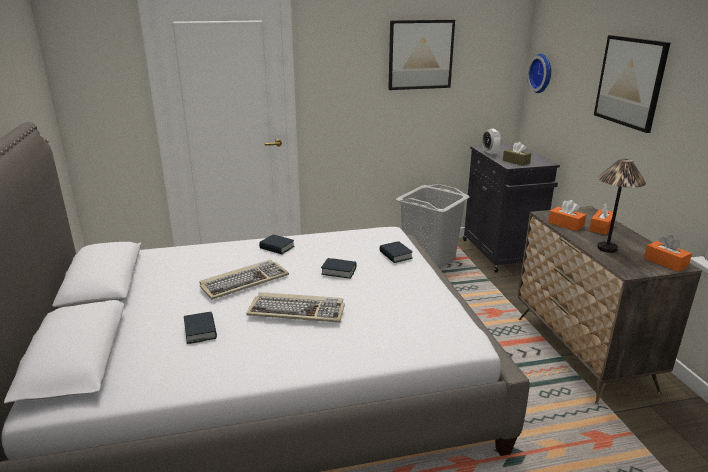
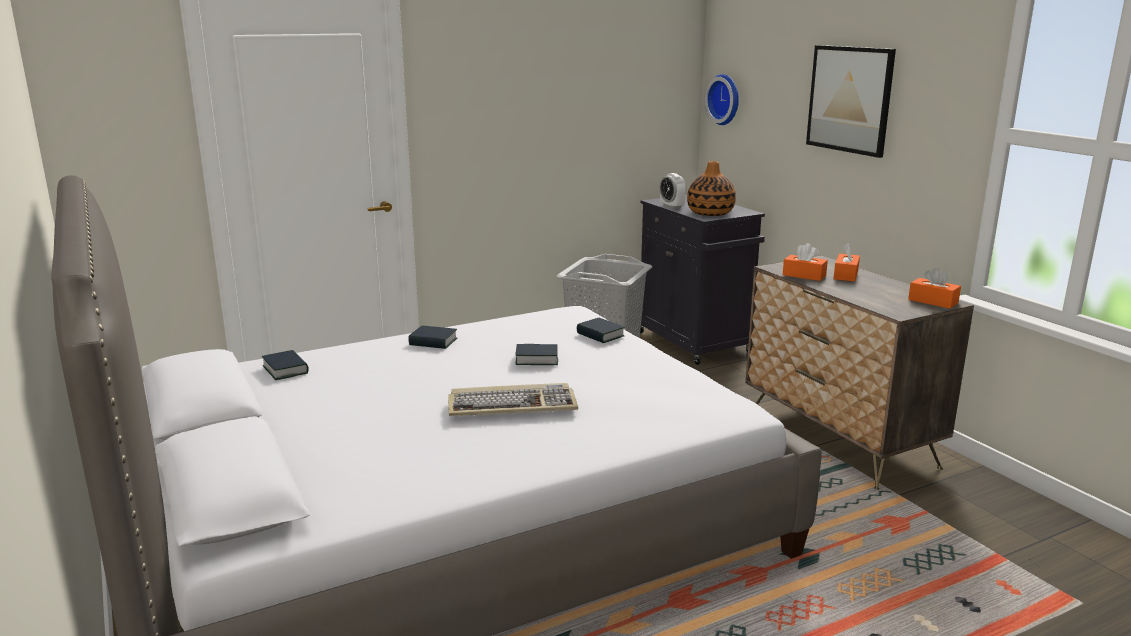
camera: 15 degrees left, 5 degrees down
(200, 331) = (393, 442): book -> book (285, 370)
(244, 281) = (415, 383): keyboard -> none
(420, 55) = (571, 79): picture -> none
(516, 161) = (710, 213): brown tissue box -> vase
(607, 248) = (864, 294): table lamp -> none

